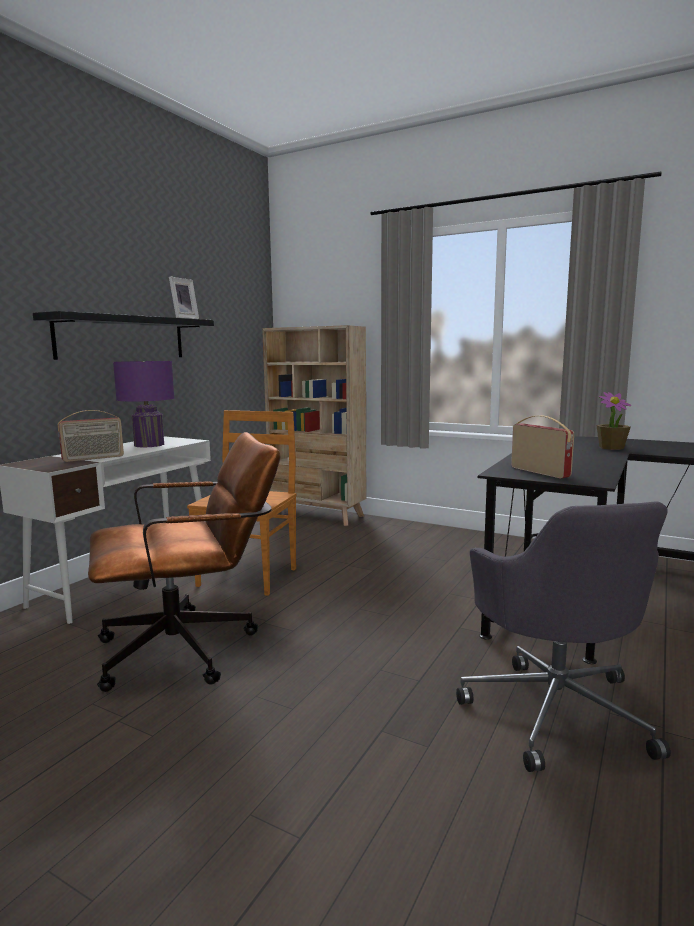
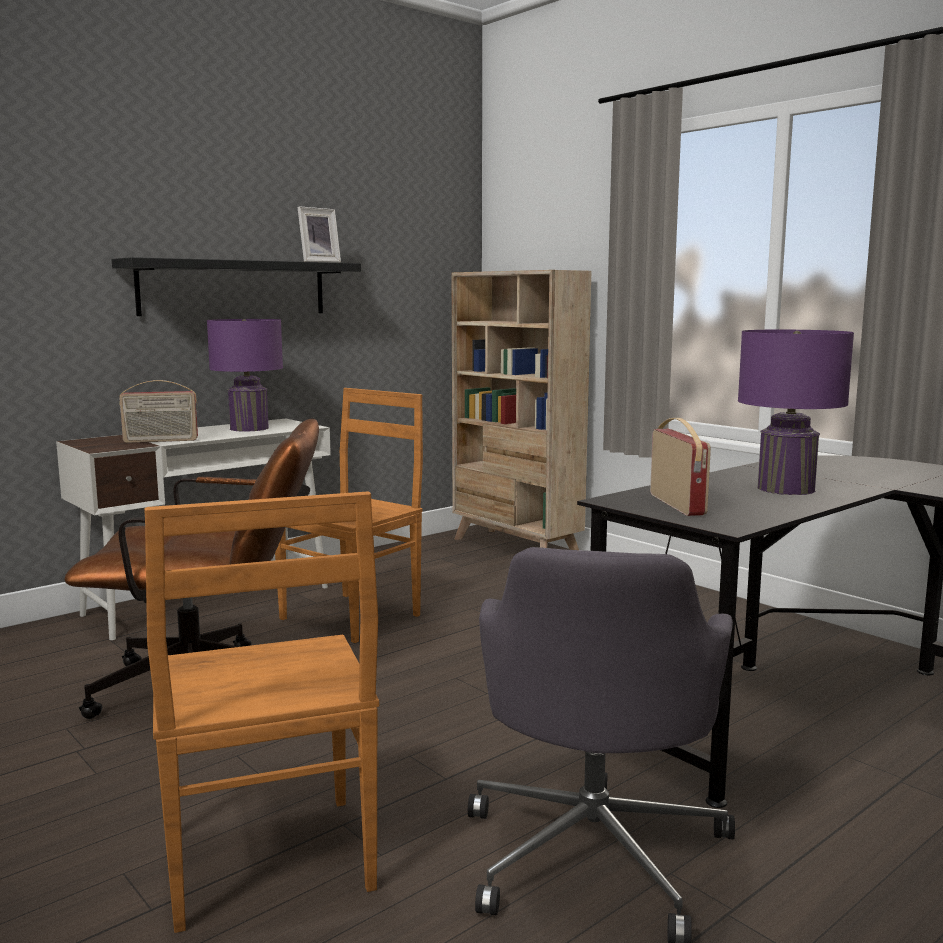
camera: 20 degrees right, 0 degrees up
(357, 775) = (269, 864): none -> brown chair
(576, 457) = (786, 489): none -> purple table lamp
(611, 447) = (885, 478): potted plant -> none

